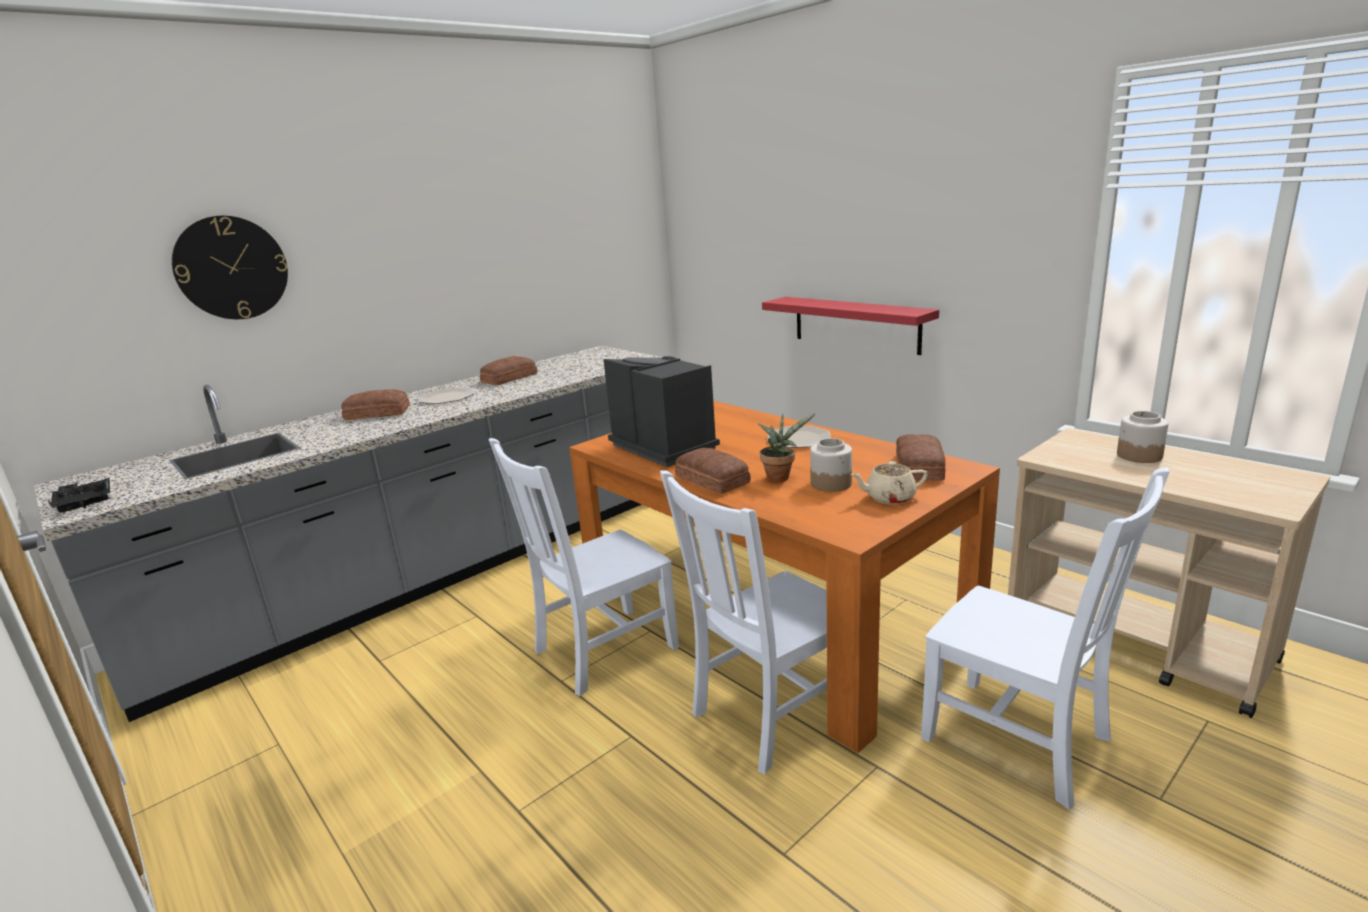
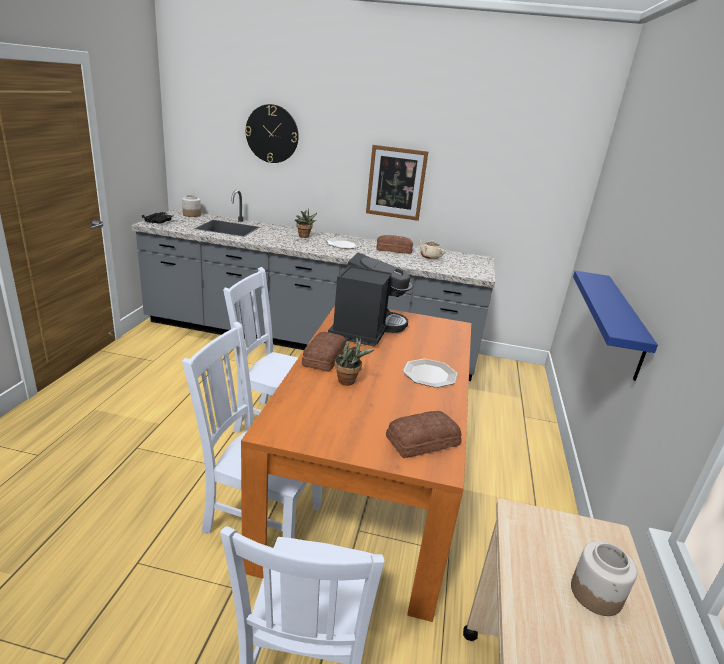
camera: 50 degrees right, 5 degrees up
(377, 413) = (304, 237): bread -> potted plant
(460, 289) = (396, 183): none -> picture
(831, 483) = (354, 405): jar -> jar (192, 215)
(855, 324) = (623, 325): red shelf -> blue shelf
(889, 498) = (347, 436): beige teapot -> beige teapot (429, 257)

